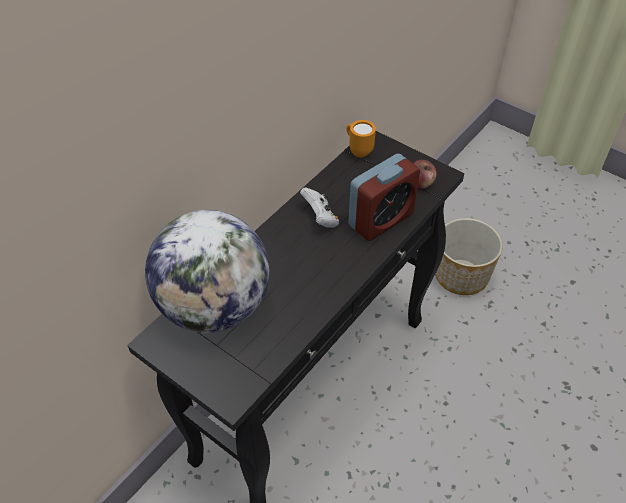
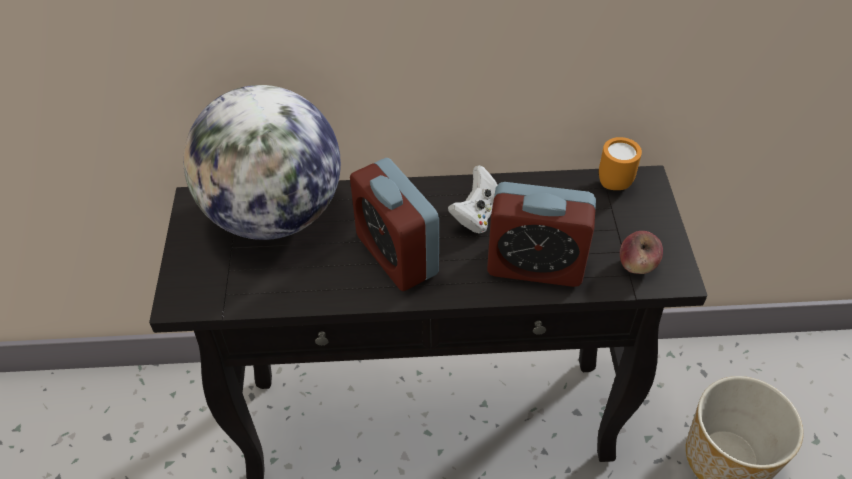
camera: 50 degrees right, 0 degrees up
(311, 270) = (396, 255): none -> alarm clock

